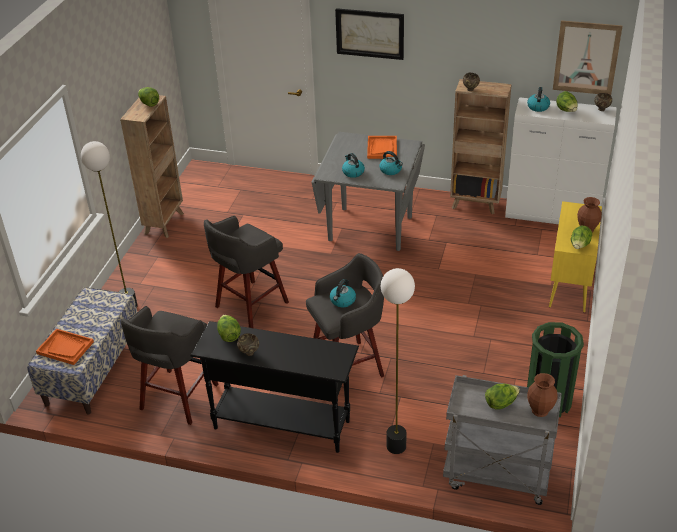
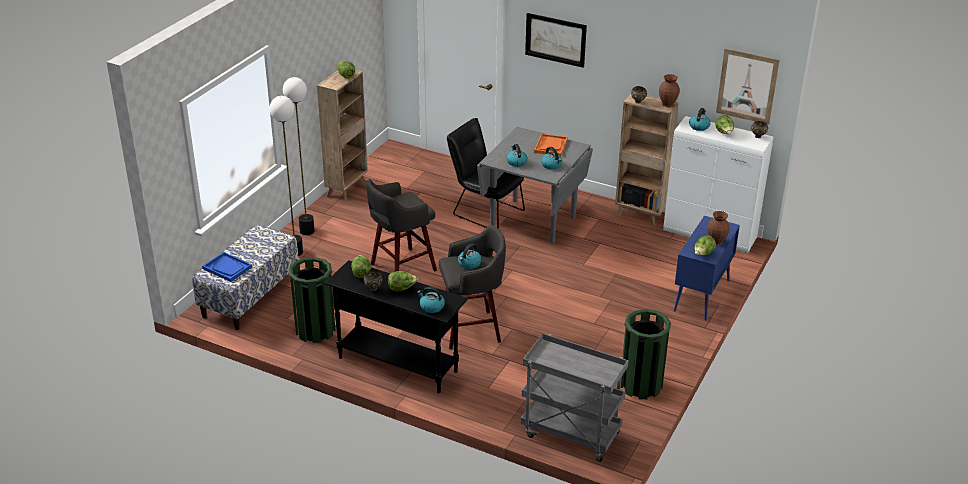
camera: 10 degrees right, 5 degrees down
(65, 348) = (227, 268): orange tray -> blue tray
(177, 398) = (315, 330): grey stool -> green trash can
(317, 225) = (484, 211): none -> black chair
(322, 364) = (431, 307): none -> kettle
(396, 446) = (491, 397): floor lamp -> floor lamp (307, 231)
(501, 403) = (574, 361): lettuce -> lettuce (401, 288)
(540, 411) = (605, 372): brown vase -> brown vase (667, 104)
(570, 285) = (701, 296): yellow cabinet -> blue cabinet

